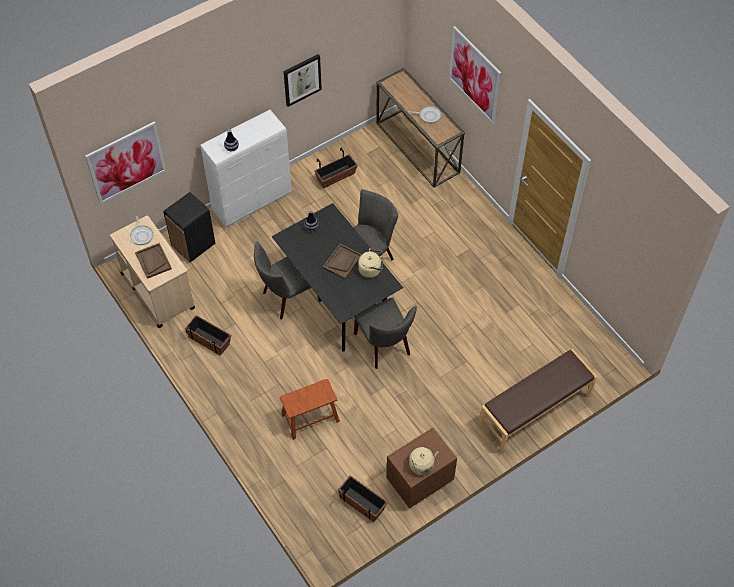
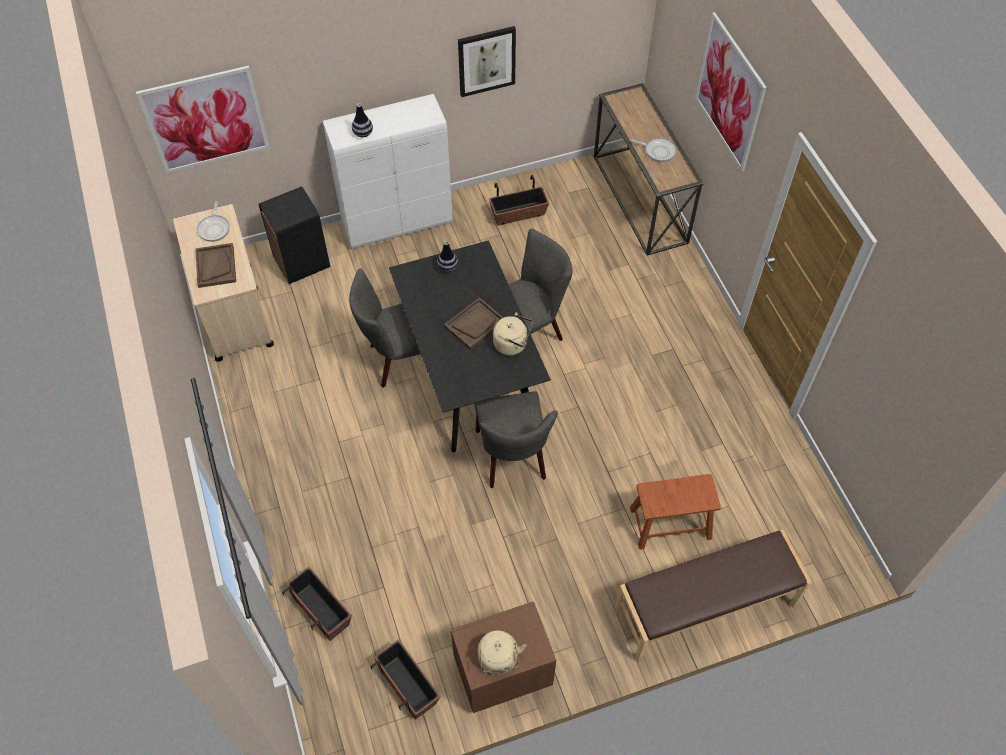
camera: 15 degrees right, 0 degrees up
(209, 340) = (277, 394): planter -> planter (321, 610)
(310, 417) = (376, 535): brown stool -> brown stool (670, 523)

